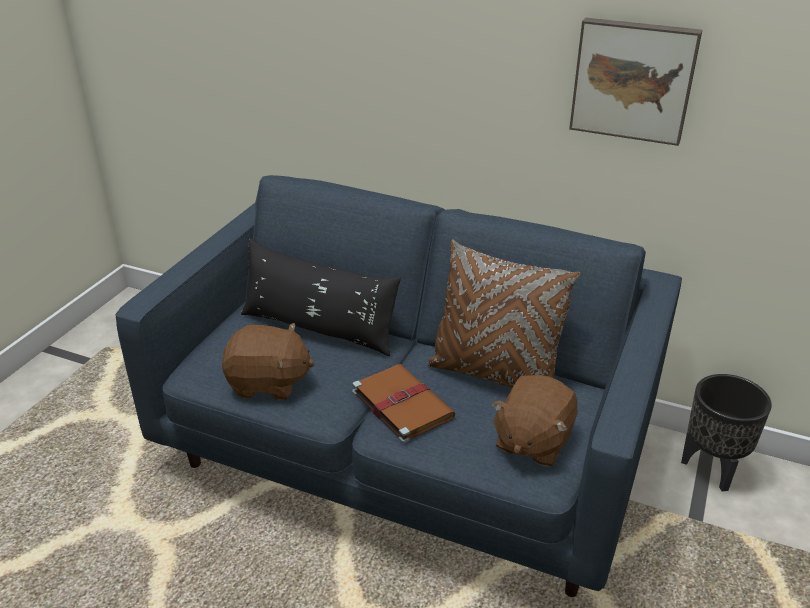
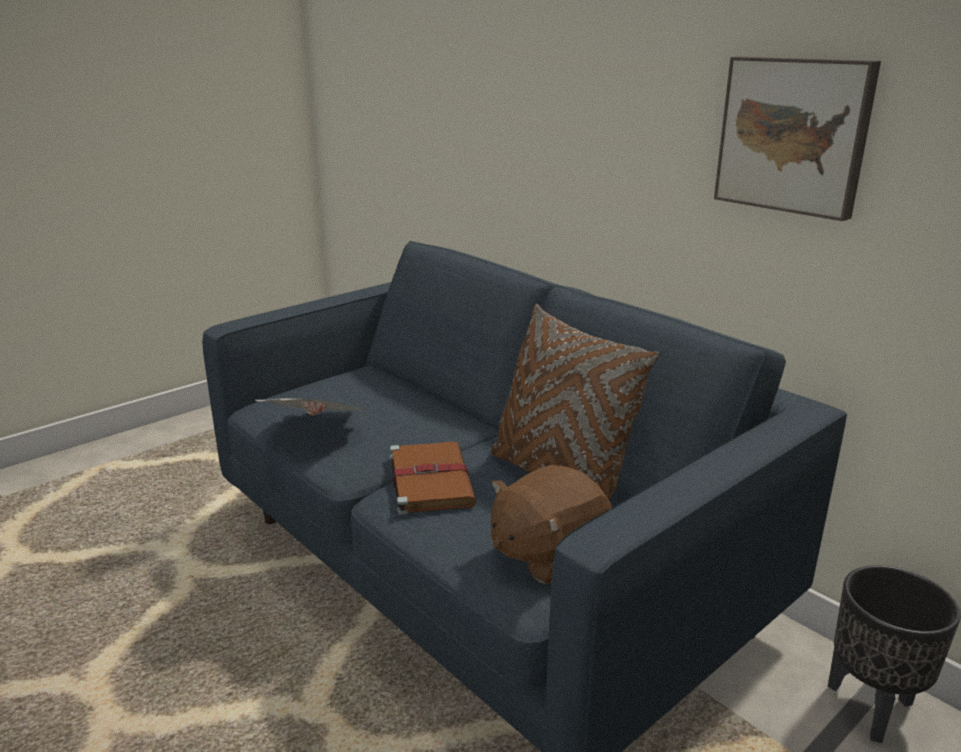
camera: 25 degrees right, 10 degrees down
(268, 383) = (317, 431): brown plush toy -> newspaper
(318, 328) = (409, 399): black pillow -> none

